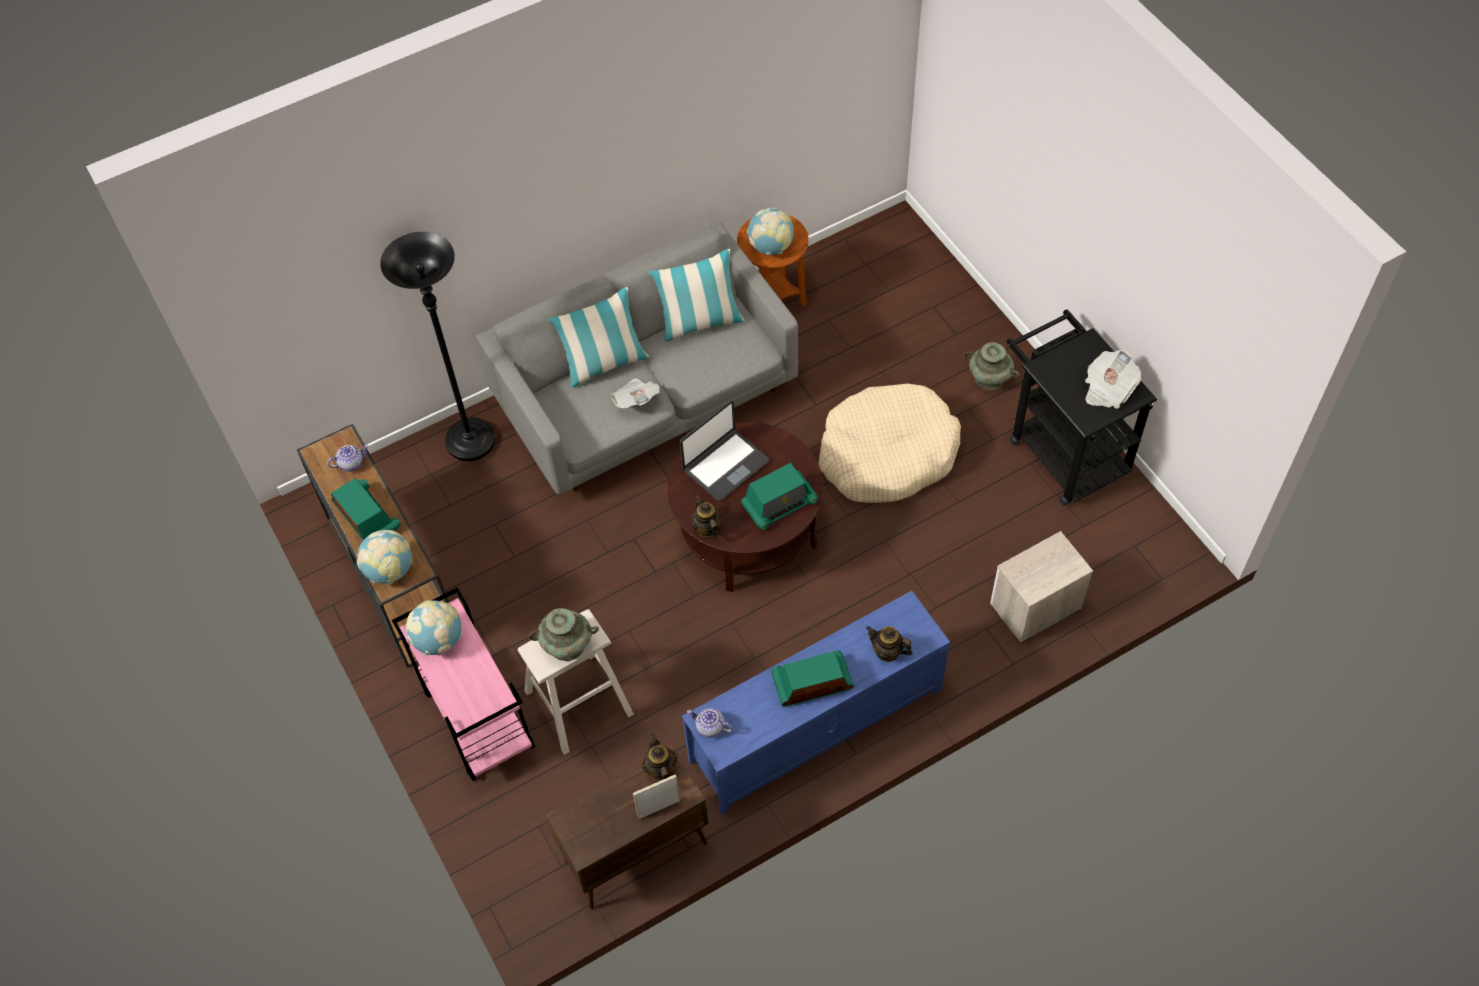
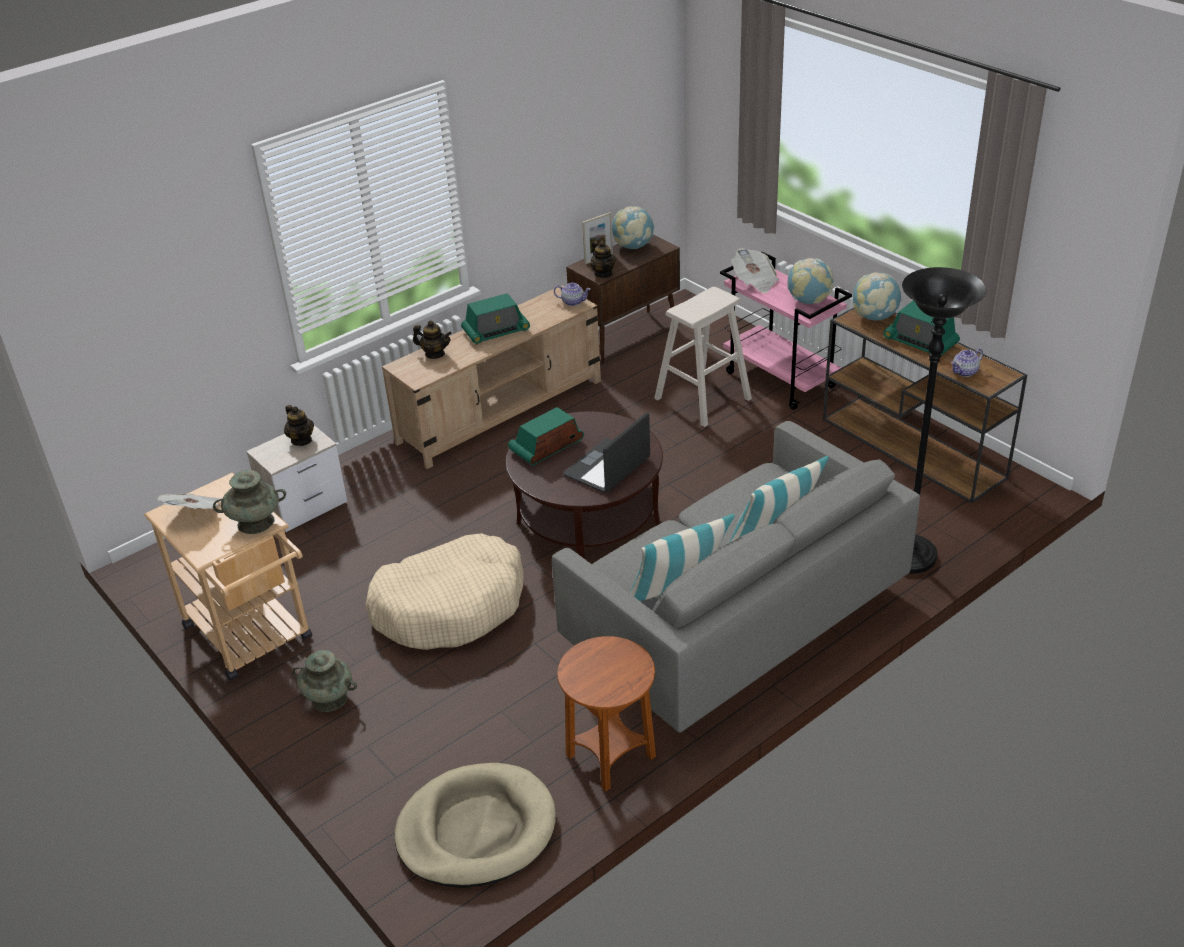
camera: 170 degrees right, 20 degrees down
(567, 645) = (699, 304): turquoise vase -> turquoise vase (255, 523)
(636, 400) = (721, 513): newspaper -> newspaper (754, 282)
(707, 528) = (612, 422): teapot -> teapot (301, 440)
(771, 247) = (605, 659): globe -> globe (633, 246)
(815, 726) = (501, 411): blue tv stand -> beige tv stand
(876, 262) = (476, 829): none -> beige dog bed
(1062, 448) = (253, 638): black cart -> beige cart

